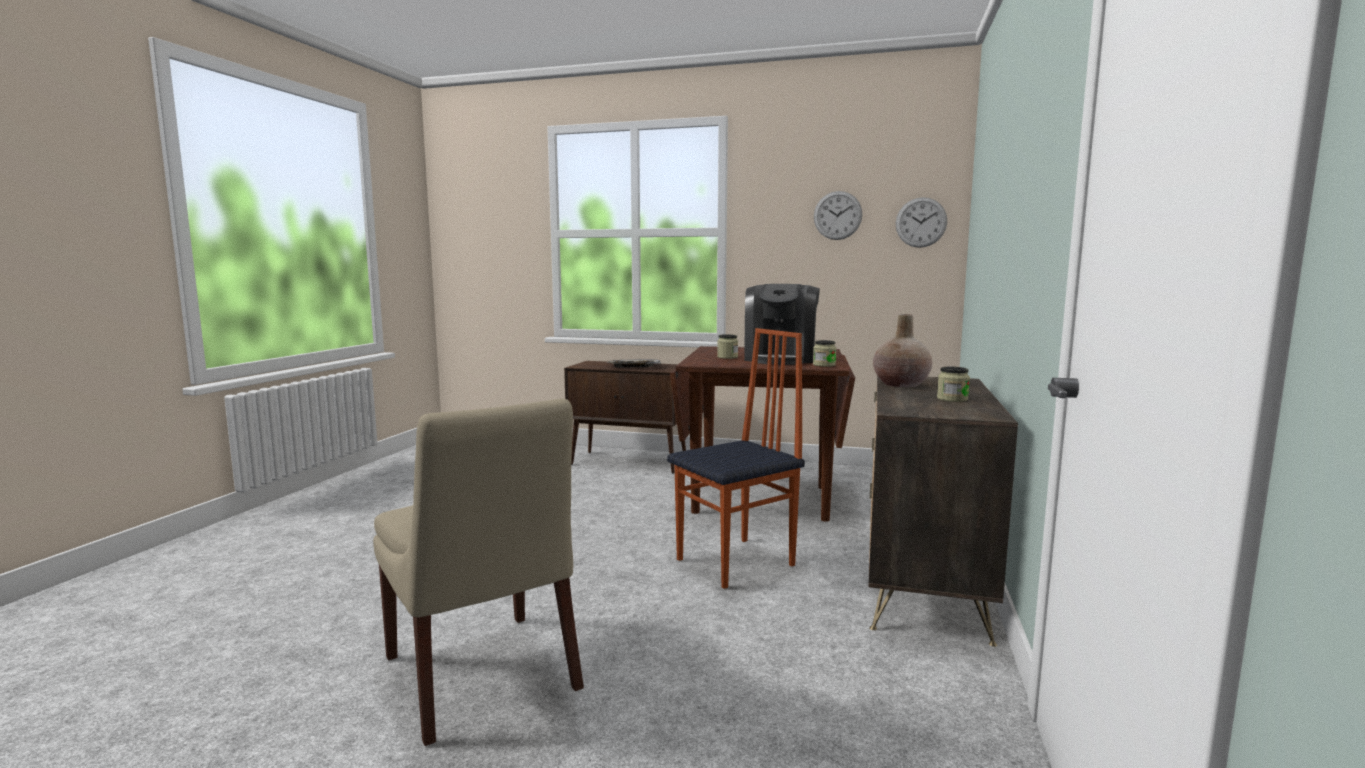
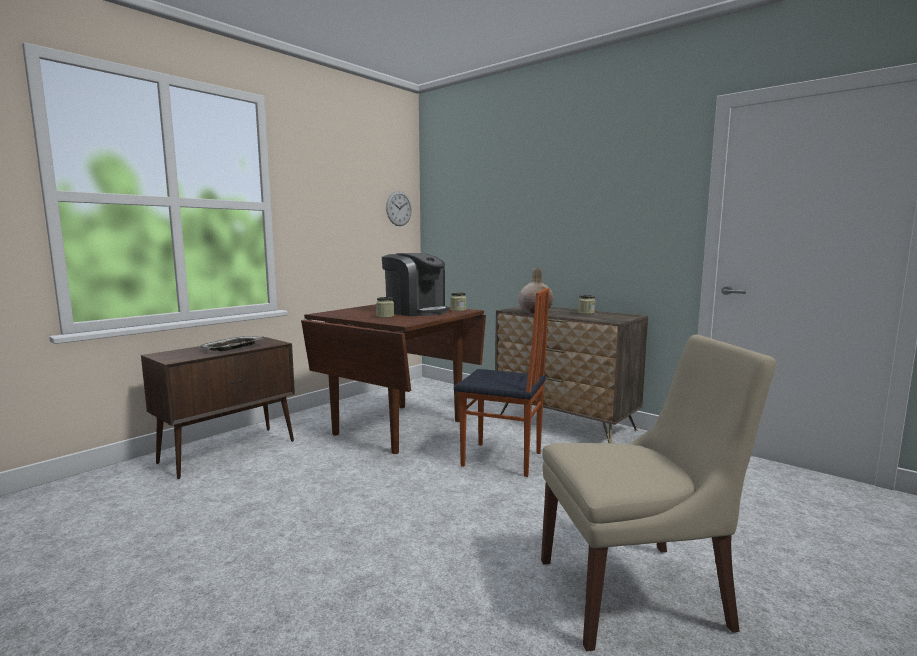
camera: 65 degrees left, 0 degrees up
(737, 563) = (502, 460): chair -> chair turned 120 degrees clockwise
(837, 215) = (352, 199): wall clock -> none

